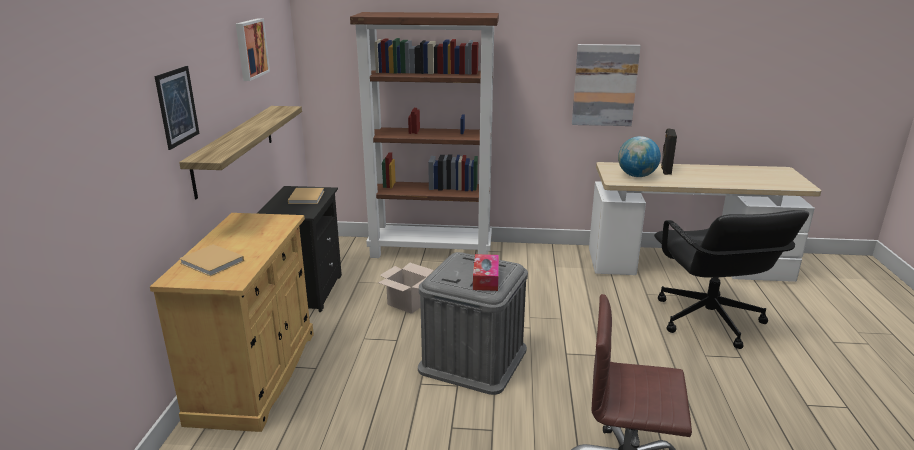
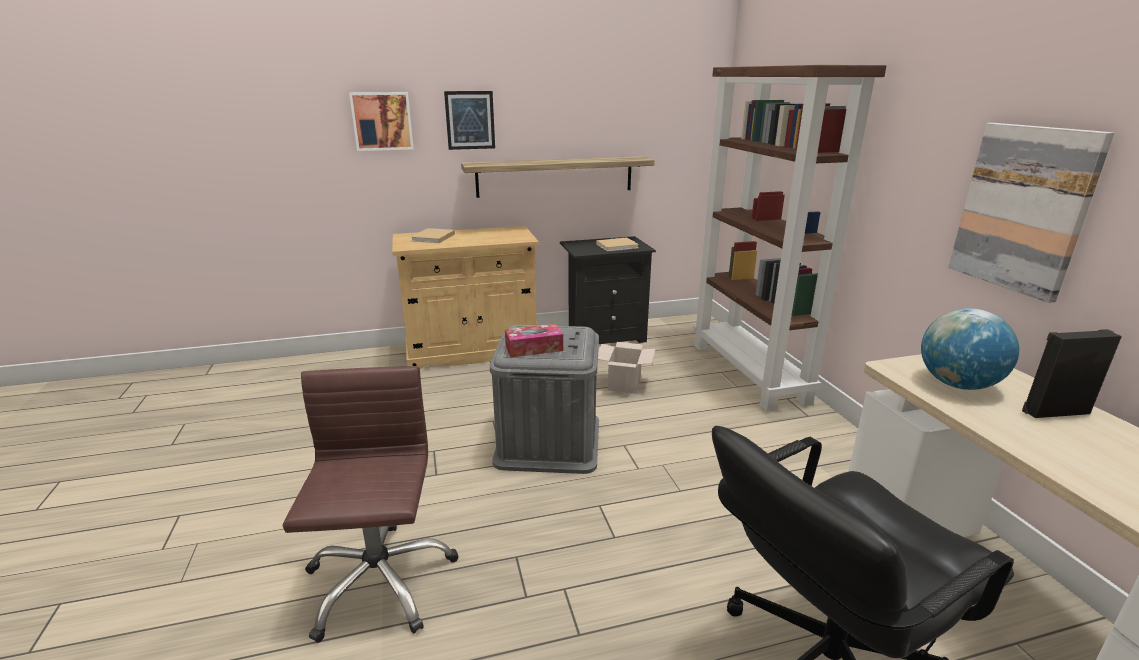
camera: 70 degrees right, 0 degrees up
(250, 49) = (614, 94): picture -> picture (382, 121)

